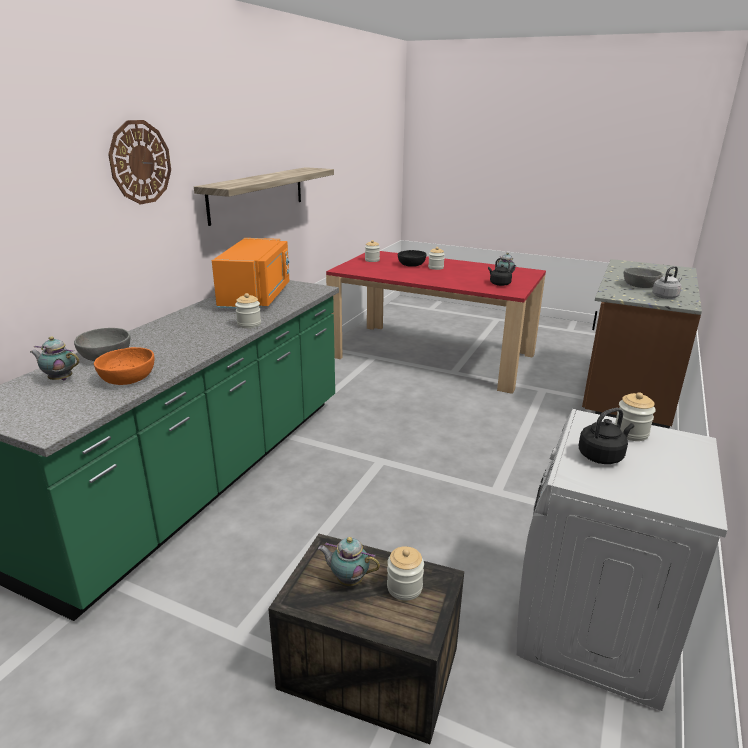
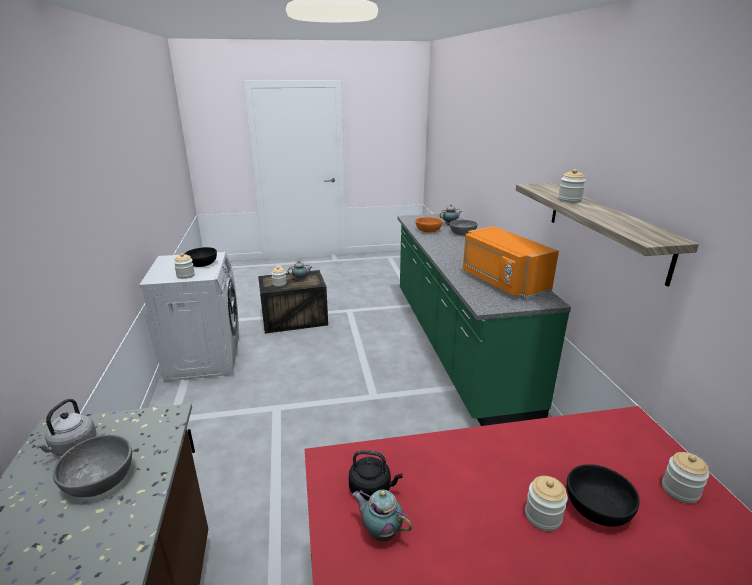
camera: 145 degrees right, 0 degrees up
(140, 162) = (528, 149): wall clock -> none
(249, 324) = (448, 262): jar -> jar (569, 200)
(602, 456) = (202, 264): black kettle -> black bowl

